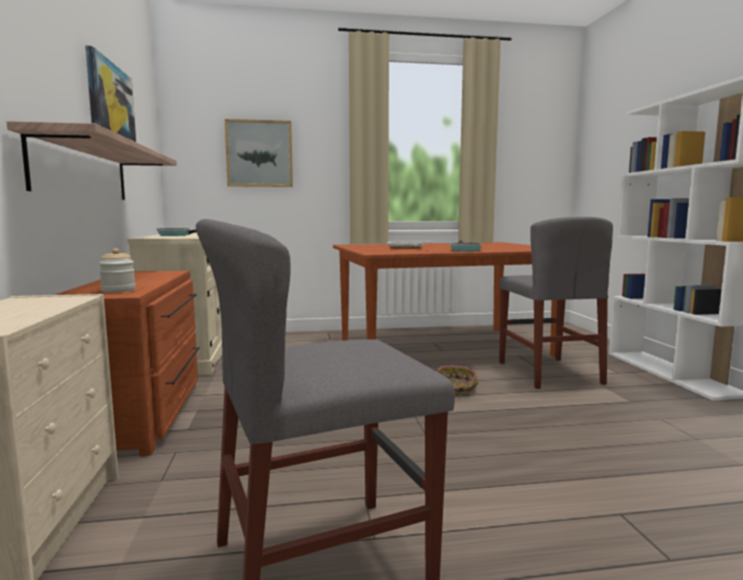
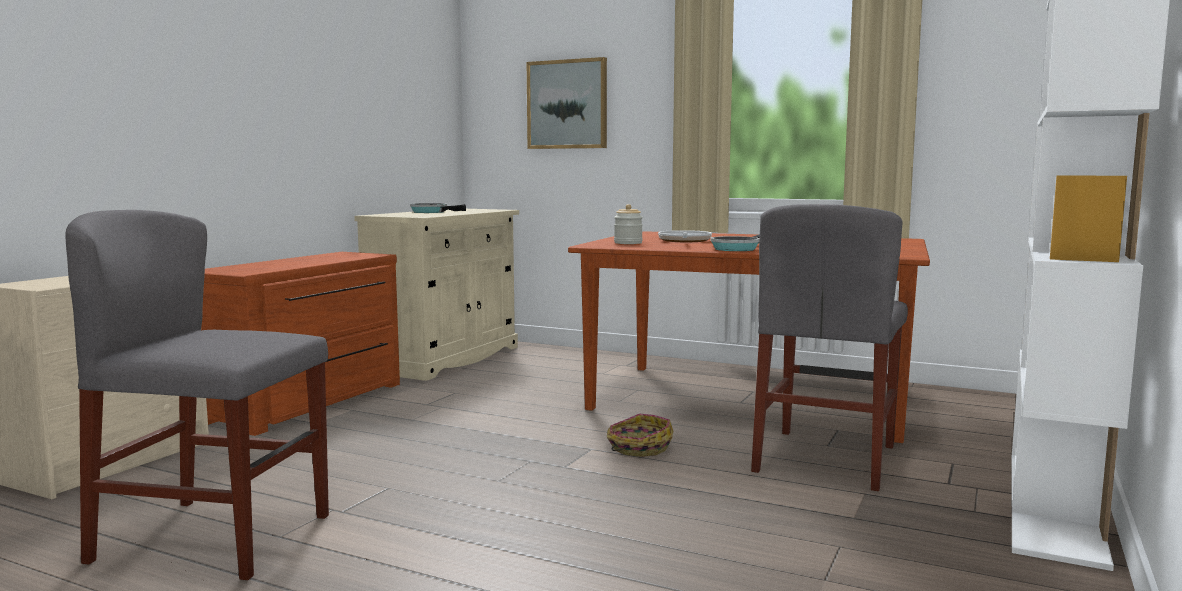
camera: 35 degrees right, 0 degrees up
(83, 171) = (282, 146): shelf -> none
(110, 102) = (345, 66): picture -> none
(118, 290) = (253, 269): jar -> jar (628, 243)

